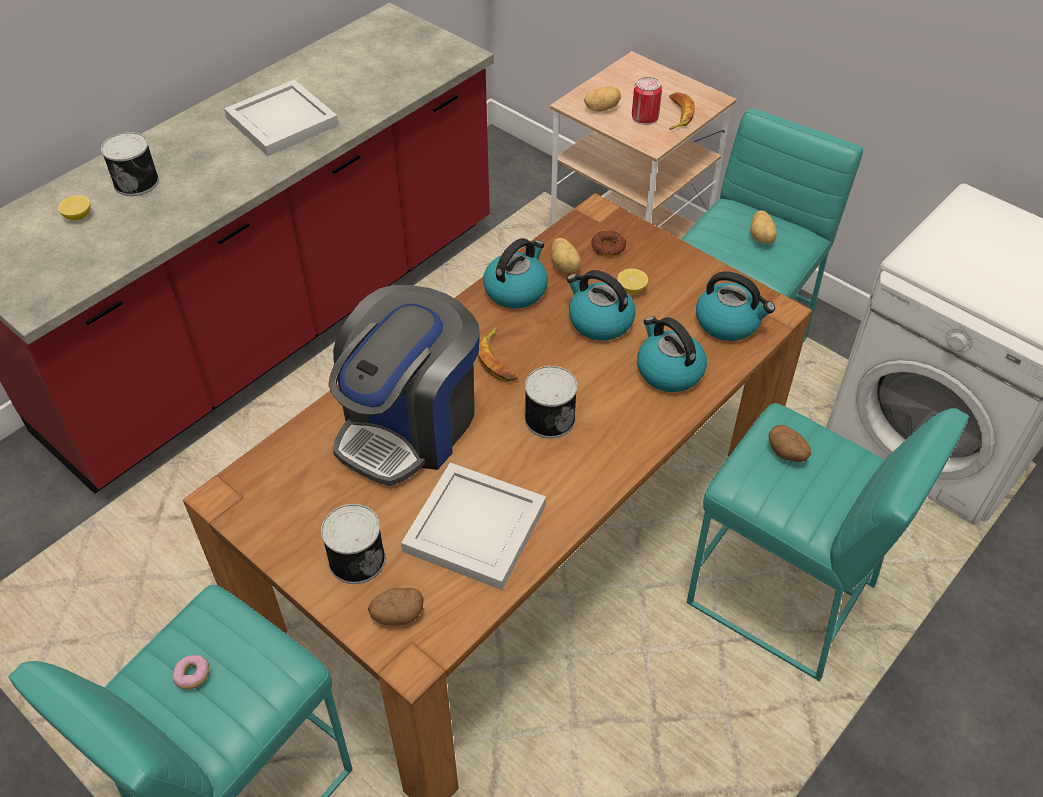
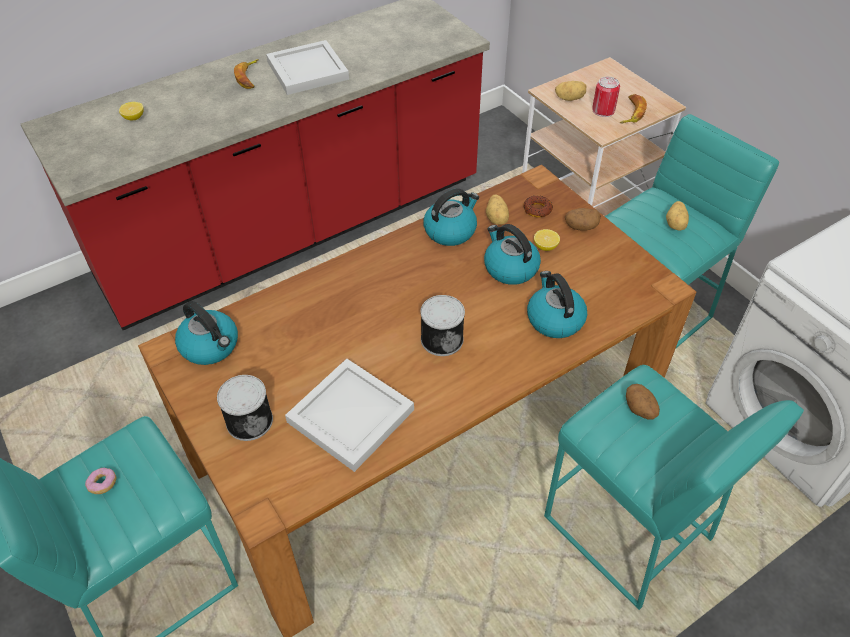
camera: 15 degrees right, 0 degrees up
(137, 181) = (185, 99): can -> none
(397, 615) = (264, 473): potato -> potato (580, 227)
(409, 424) = (328, 322): coffee machine -> none
(498, 360) = (416, 284): banana -> banana (249, 77)
(728, 322) = (619, 289): kettle -> kettle (211, 346)

